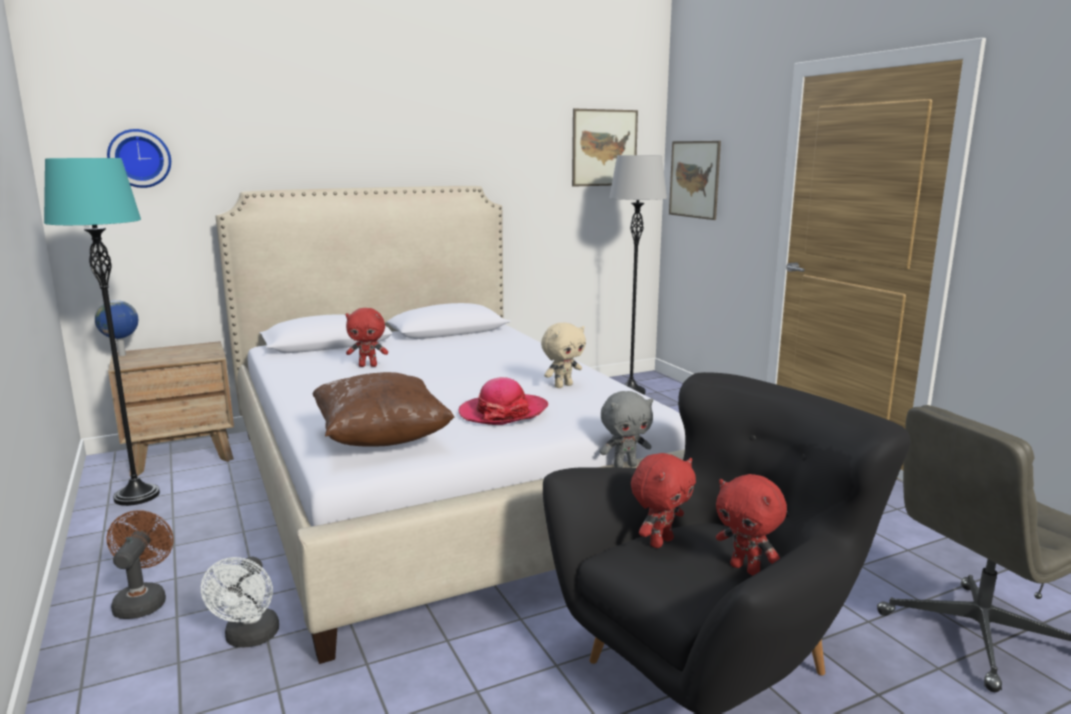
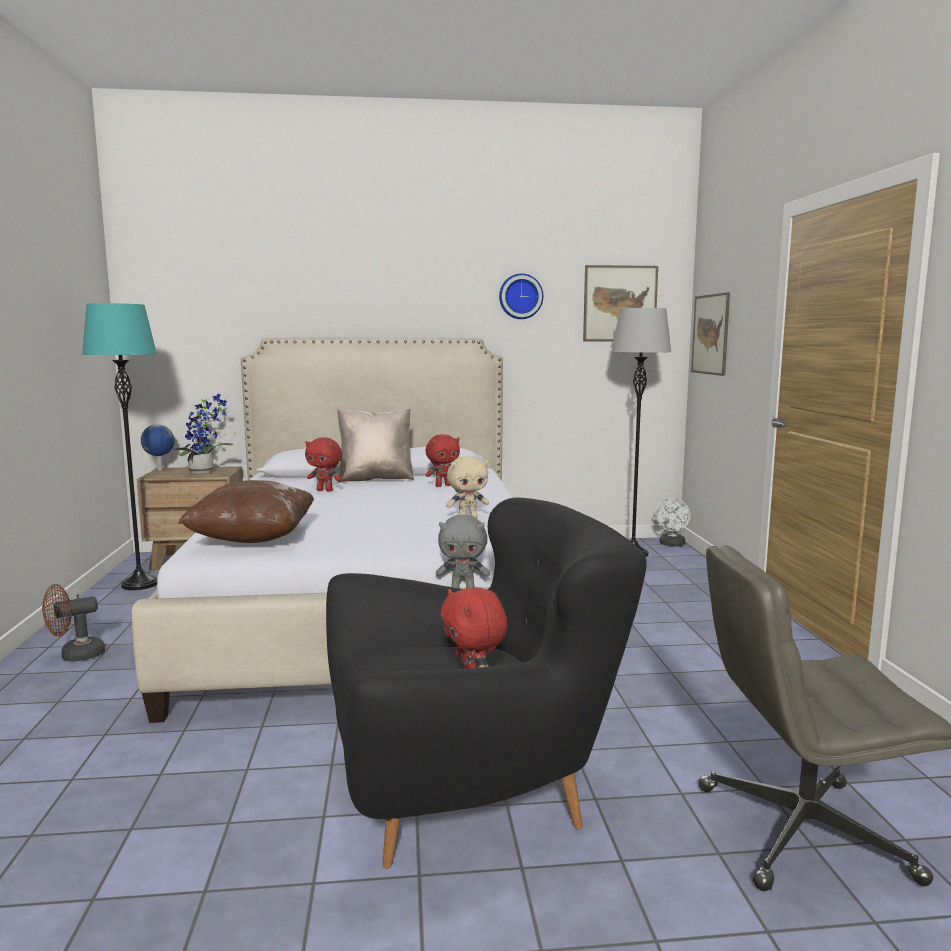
camera: 20 degrees right, 5 degrees down
(139, 158) = (188, 310): wall clock -> wall clock (520, 296)
(142, 601) = (75, 655): brown fan -> brown fan turned 135 degrees counterclockwise
(185, 353) = (204, 472): none -> potted plant
(250, 639) = (119, 695): white fan -> white fan (672, 545)
(402, 345) = (376, 479): none -> beige pillow
(503, 412) = (382, 532): hat -> none
(660, 542) = (422, 654): red plush toy -> red plush toy (443, 485)

